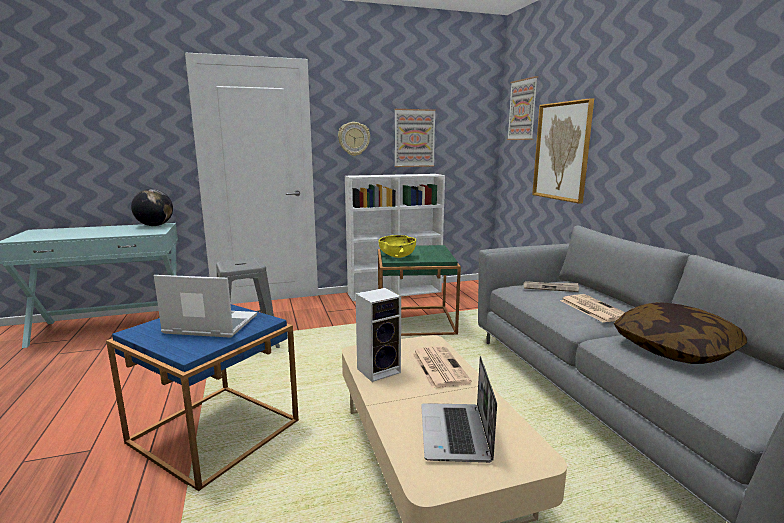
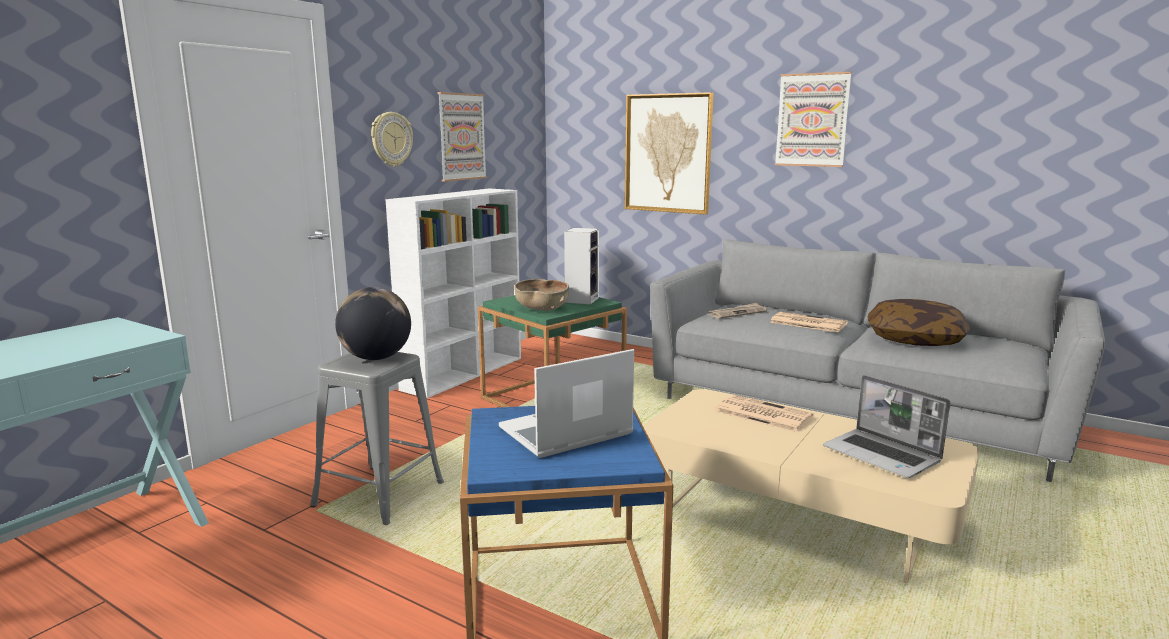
camera: 40 degrees left, 0 degrees up
(155, 225) = (95, 328): globe -> globe (376, 358)
(379, 370) = (723, 434): speaker -> speaker (581, 299)
(397, 256) = (542, 309): yellow bowl -> brown bowl
(522, 110) = (590, 99): picture -> picture (812, 120)

